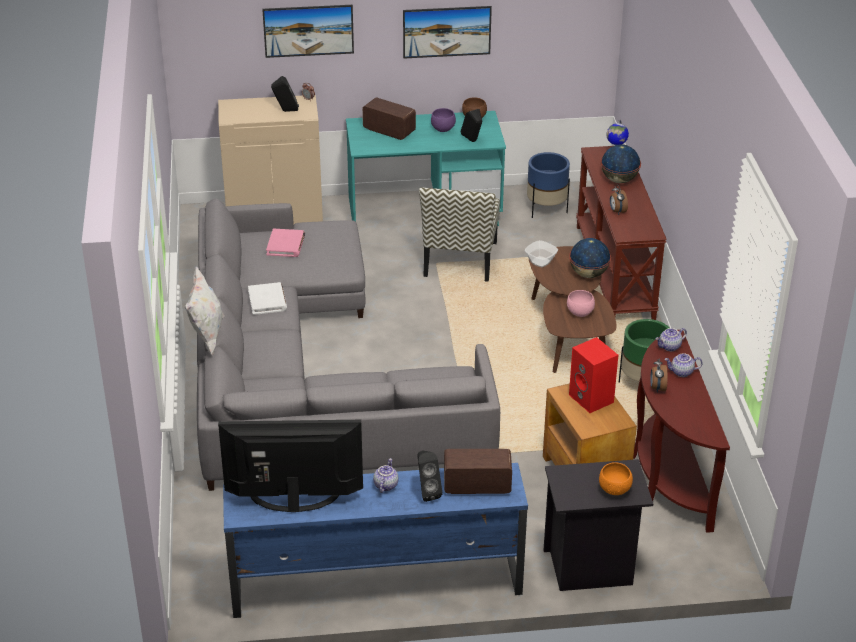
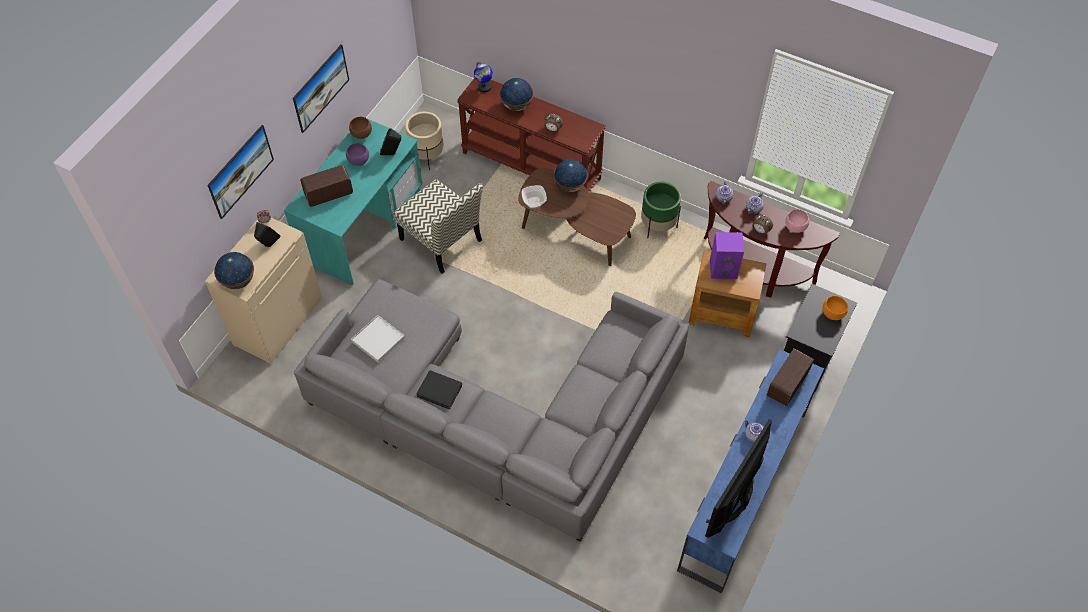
camera: 55 degrees left, 20 degrees up
(207, 336) = (493, 456): white pillow -> none
(234, 113) = (238, 281): none -> globe
(267, 300) = (439, 390): white book -> black book
(286, 245) = (378, 340): pink book -> white tray
(427, 492) = (776, 416): black speaker -> none
(546, 209) = (427, 156): blue planter -> beige planter
(580, 313) = (602, 216): pink bowl -> pink bowl (795, 228)
(592, 399) = (724, 269): red speaker -> purple speaker

